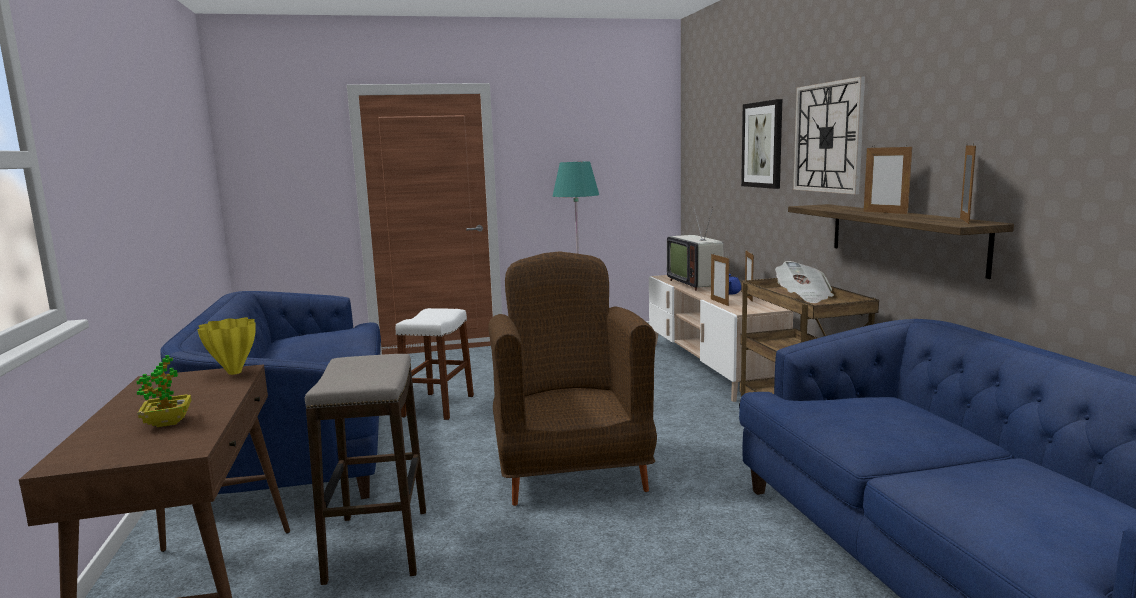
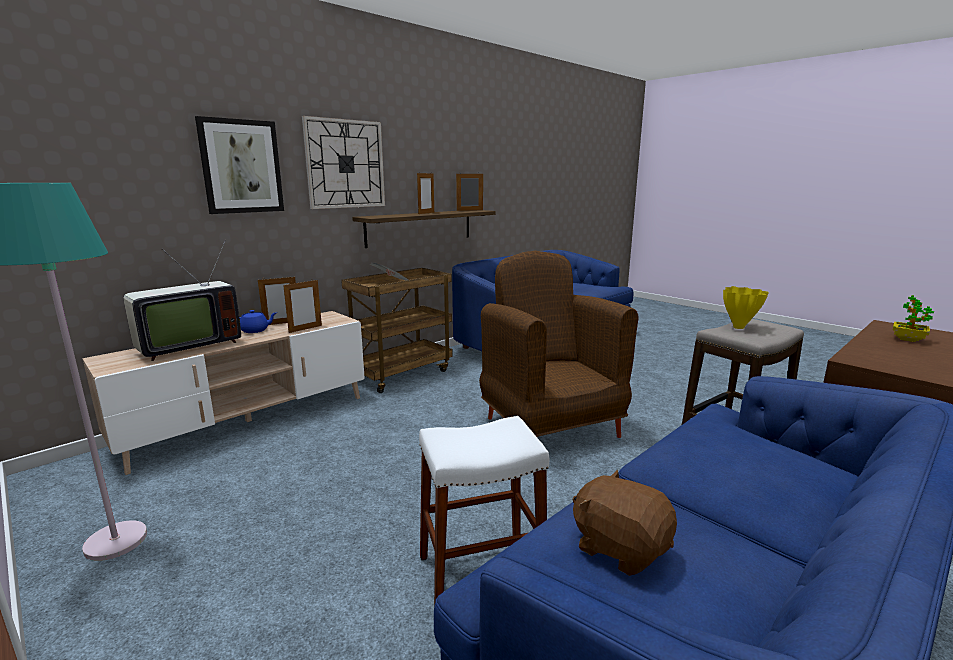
camera: 120 degrees left, 5 degrees up
(234, 372) = (859, 360): yellow vase -> yellow vase (739, 327)
(331, 335) = (620, 547): none -> brown plush toy
(571, 471) = (550, 426): brown armchair -> brown armchair turned 105 degrees clockwise

